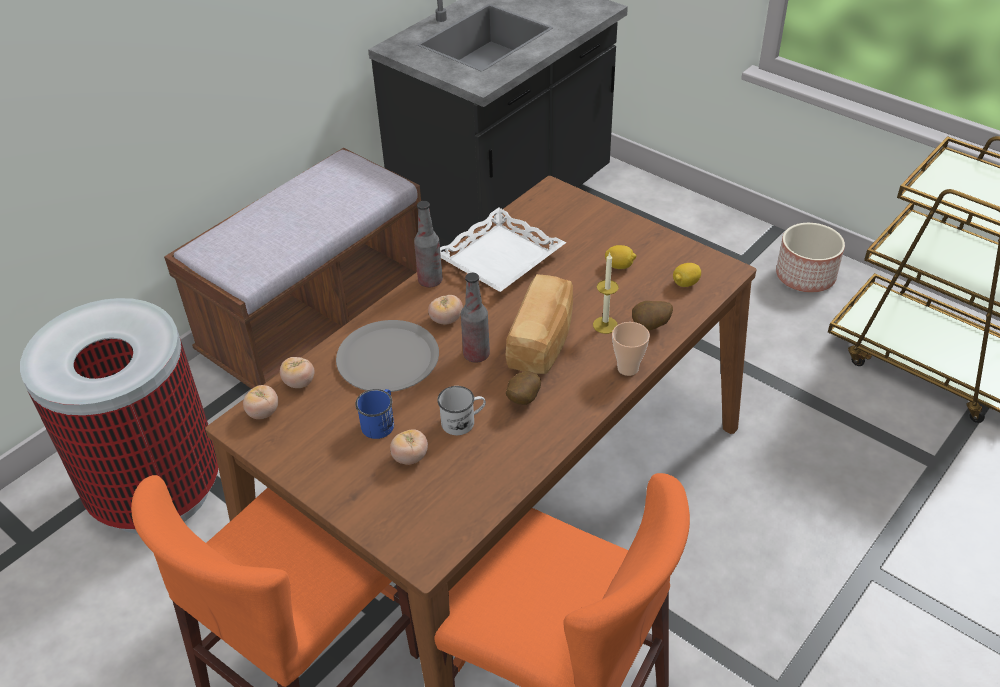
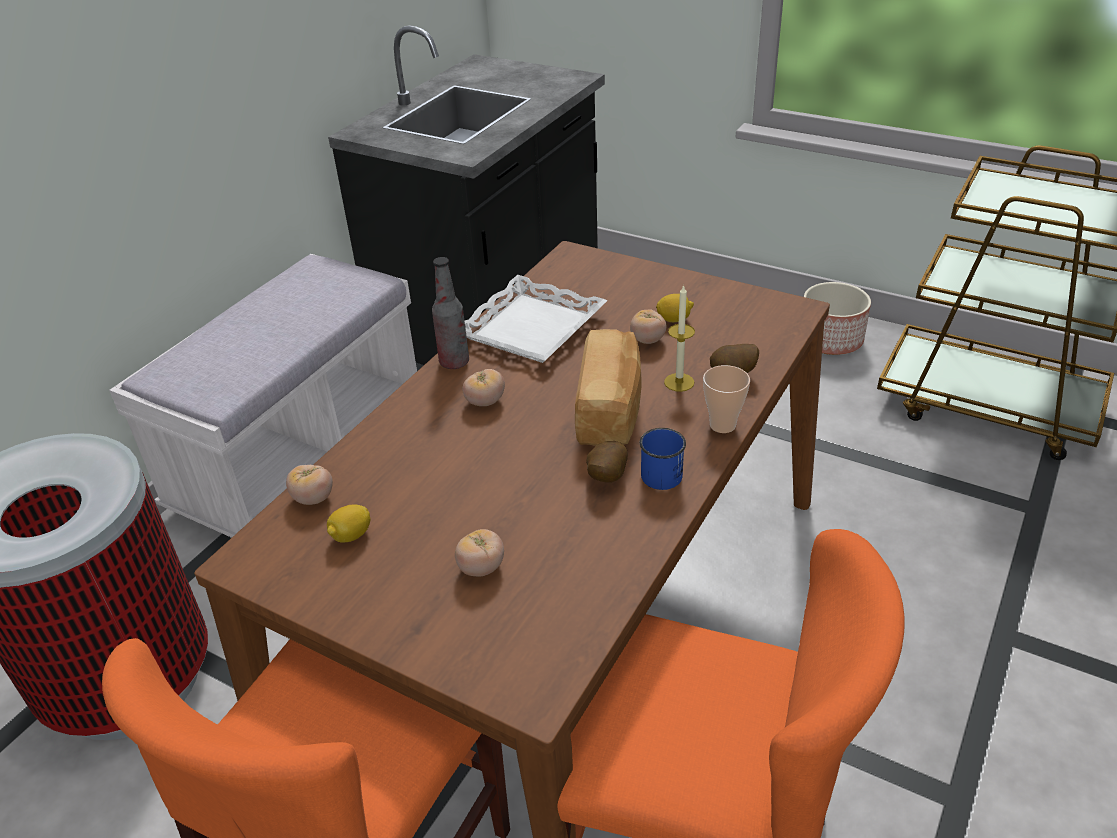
camera: 10 degrees left, 5 degrees down
(263, 412) = (272, 541): tomato -> tomato (647, 340)
(316, 322) = (302, 457): brown bench -> white bench
(380, 422) = (431, 531): blue mug -> blue mug (662, 471)
(388, 358) = (422, 454): grey plate -> none
(463, 422) = (539, 514): white mug -> none
(476, 355) = (533, 435): bottle -> none
(685, 283) = (756, 328): lemon -> lemon (351, 536)

